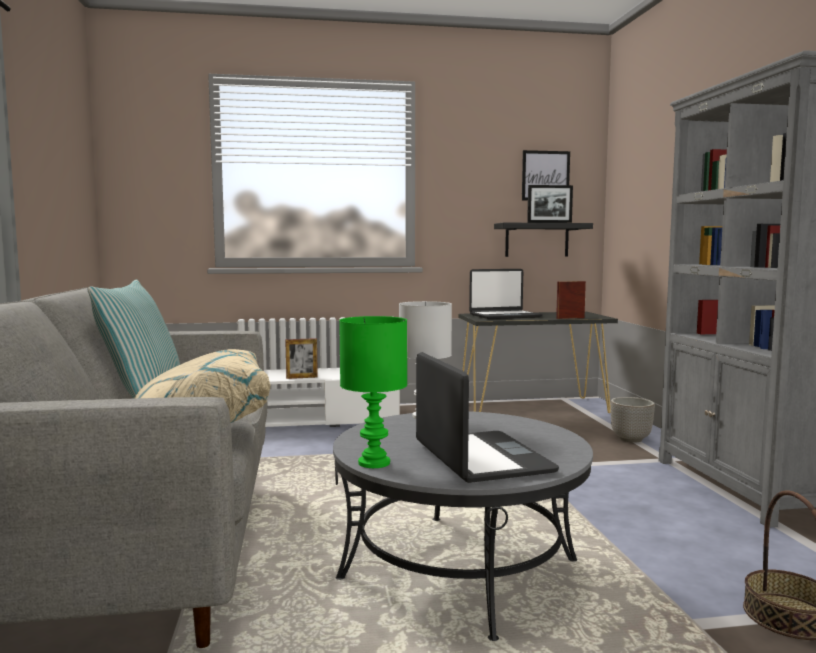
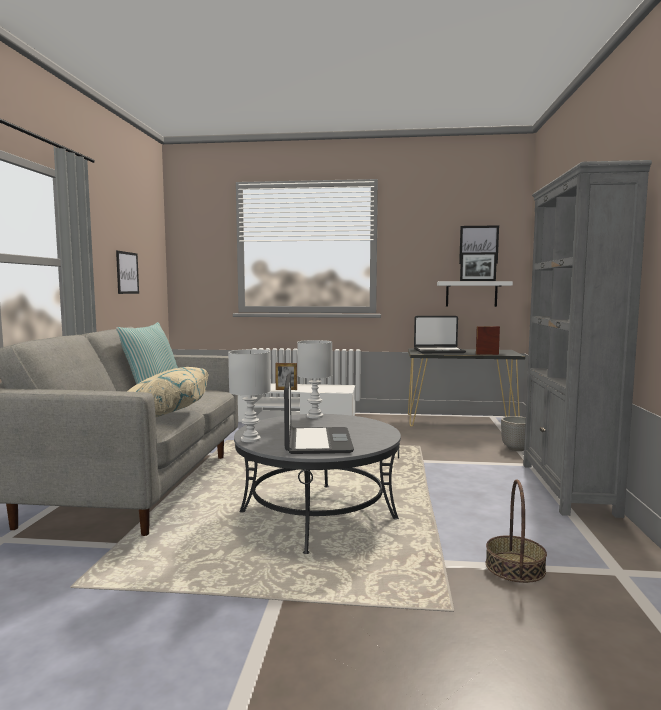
camera: 15 degrees right, 0 degrees up
(50, 203) = (127, 273): none -> picture
(375, 463) = (251, 439): green table lamp -> white table lamp
(536, 240) = (471, 294): black shelf -> white shelf

